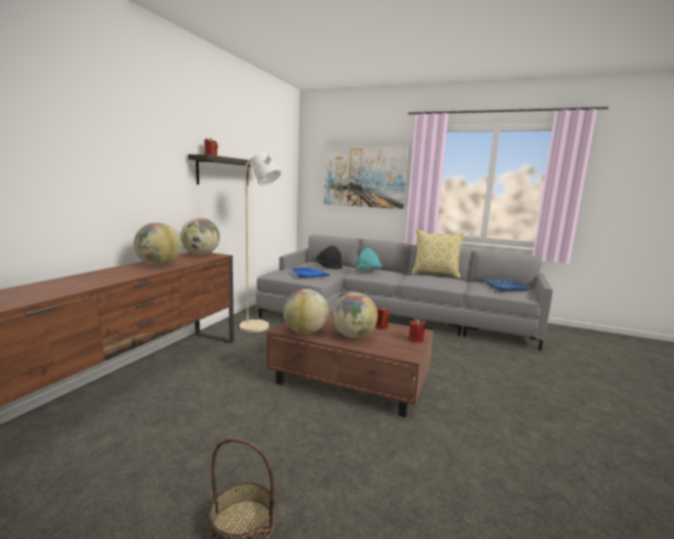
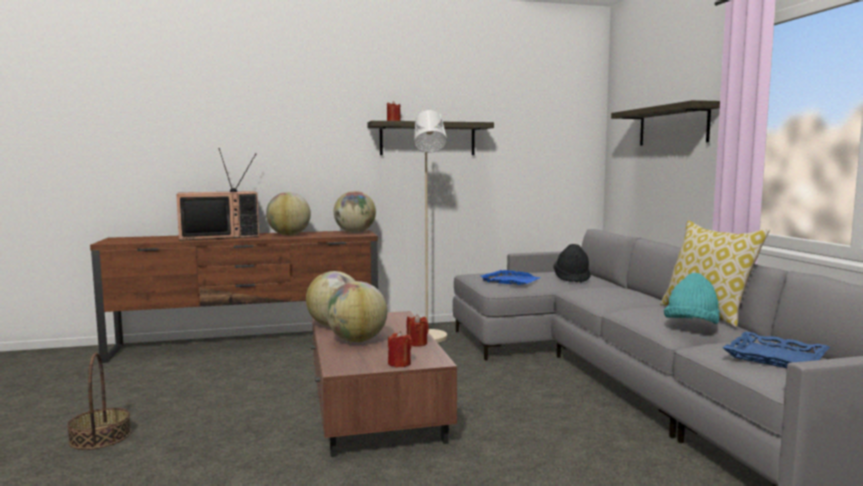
camera: 55 degrees right, 5 degrees down
(91, 277) = (220, 236): none -> television
(364, 174) = (673, 125): picture -> shelf
(368, 271) = (598, 290): turquoise hat -> turquoise hat (691, 326)

